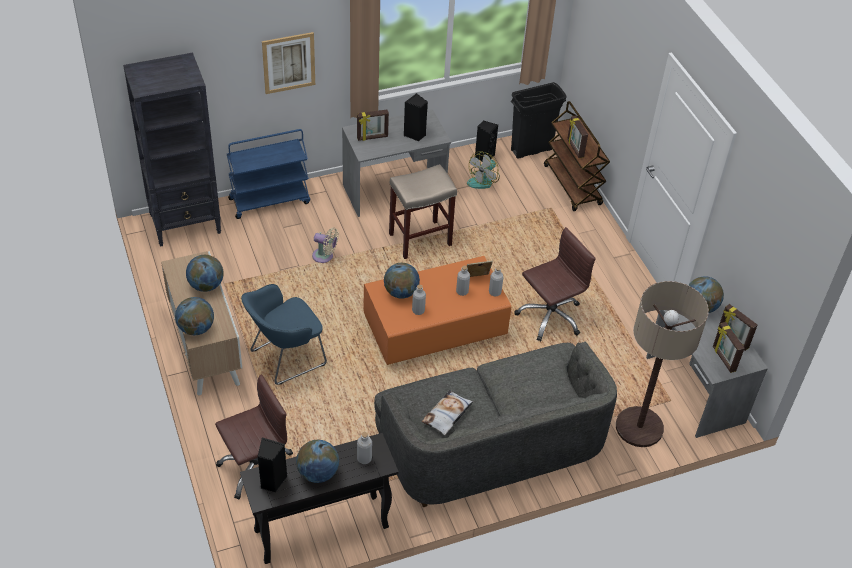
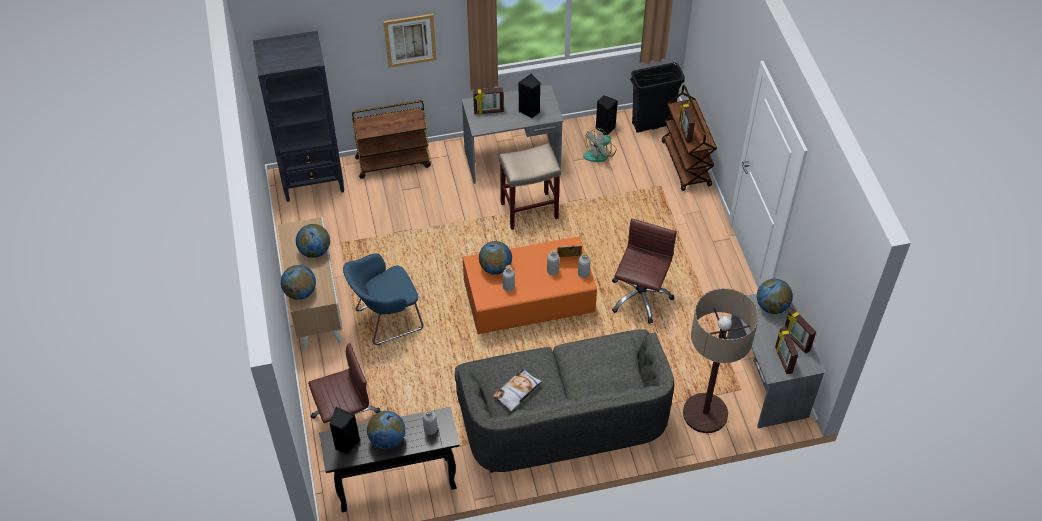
camera: 10 degrees right, 5 degrees up
(270, 200) = (393, 162): blue cart -> brown cart
(325, 256) = (437, 222): beige fan -> none
(549, 316) = (639, 297): brown office chair -> brown office chair turned 45 degrees counterclockwise

